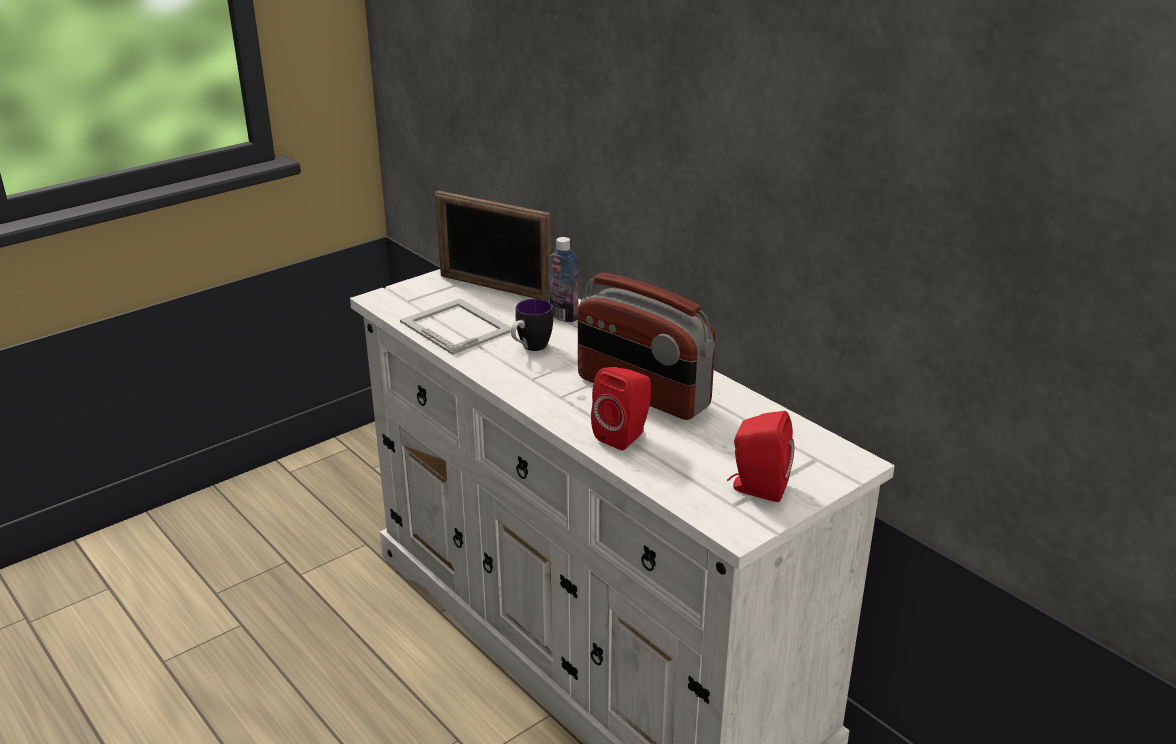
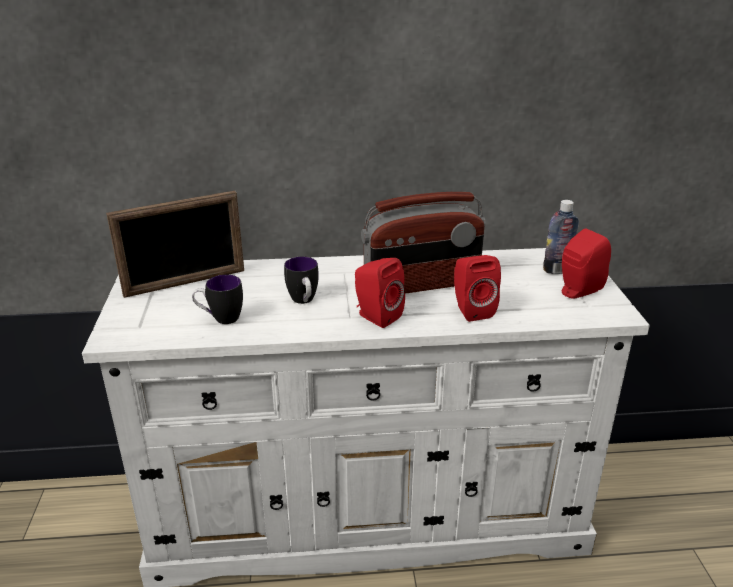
camera: 55 degrees left, 0 degrees up
(456, 325) = (220, 319): picture frame -> mug
(548, 390) = (376, 316): none -> red speaker
(564, 316) = (275, 273): bottle -> bottle (556, 270)

